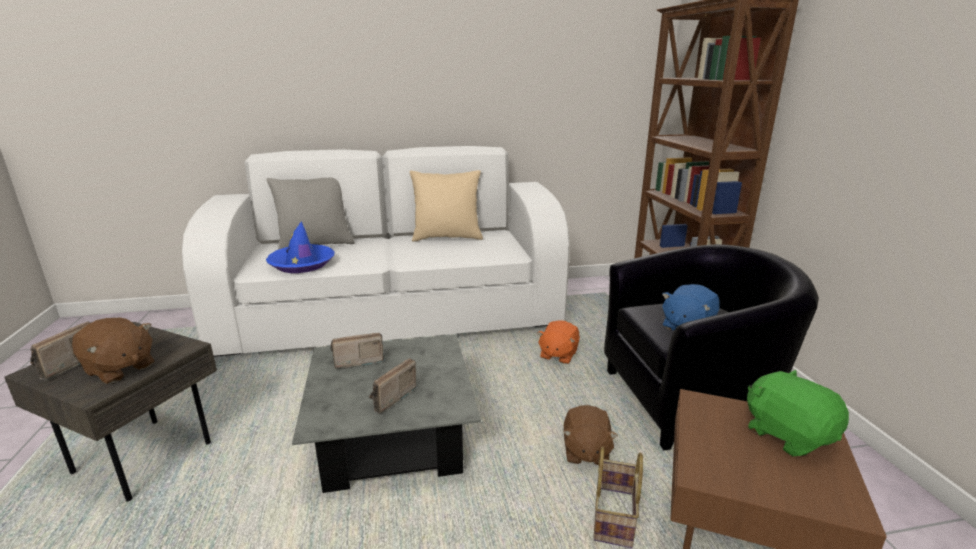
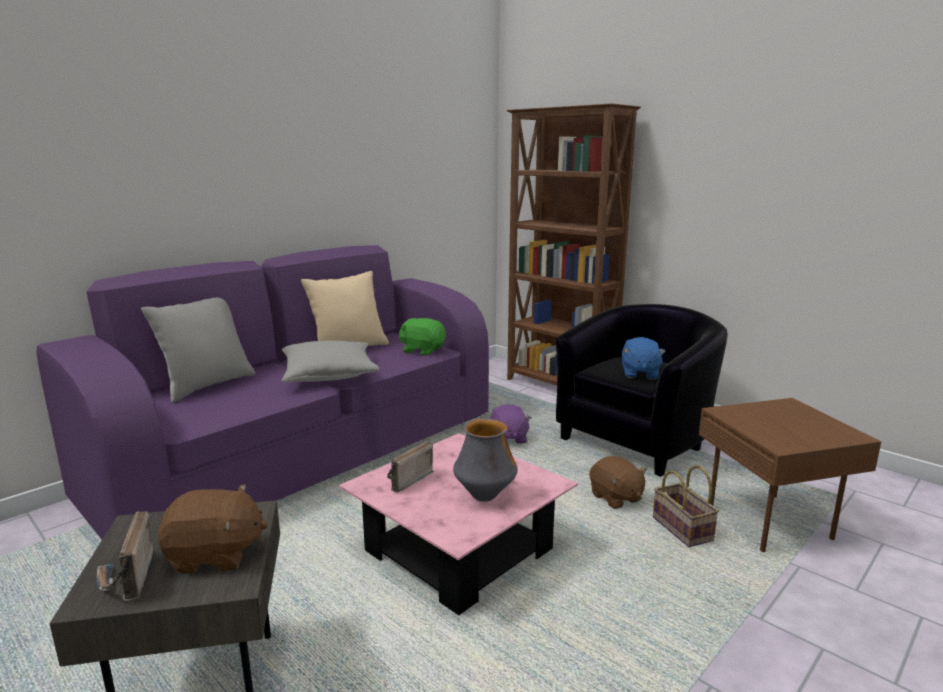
camera: 35 degrees left, 5 degrees down
(302, 264) = (231, 406): blue hat -> none
(389, 398) = (484, 496): radio -> vase
(393, 438) = (459, 550): grey coffee table -> pink coffee table
(394, 317) = (307, 453): white sofa -> purple sofa
(398, 256) = (329, 375): none -> grey pillow
(558, 355) = (508, 439): orange plush toy -> purple plush toy
(788, 434) = (785, 413): green plush toy -> green plush toy (422, 350)

